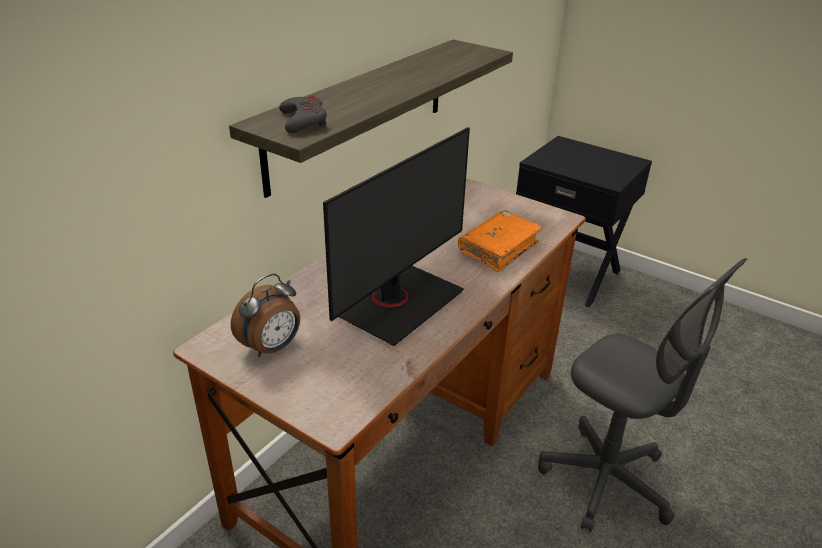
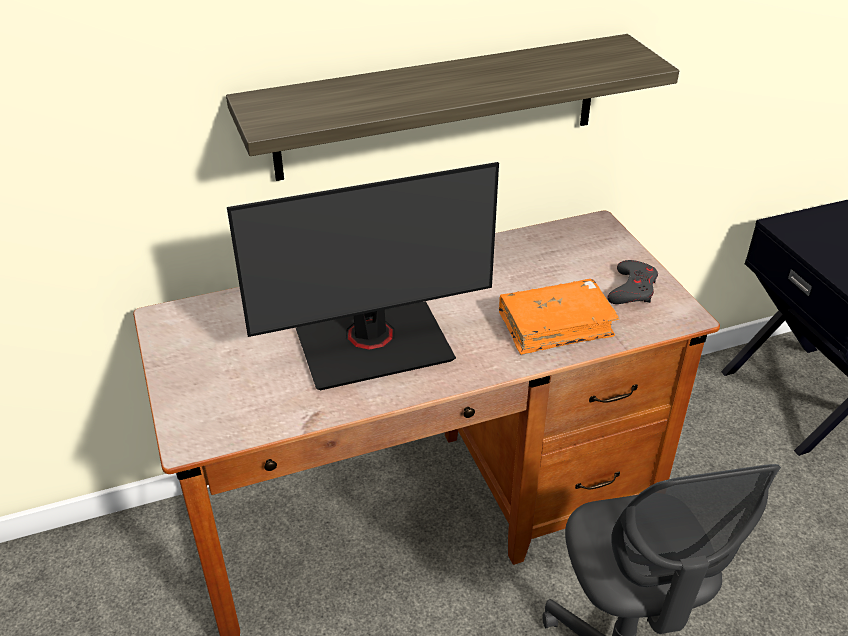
camera: 35 degrees right, 5 degrees up
(272, 348) = (212, 342): alarm clock -> none
(303, 121) = (297, 108): grey game controller -> grey game controller (632, 289)

